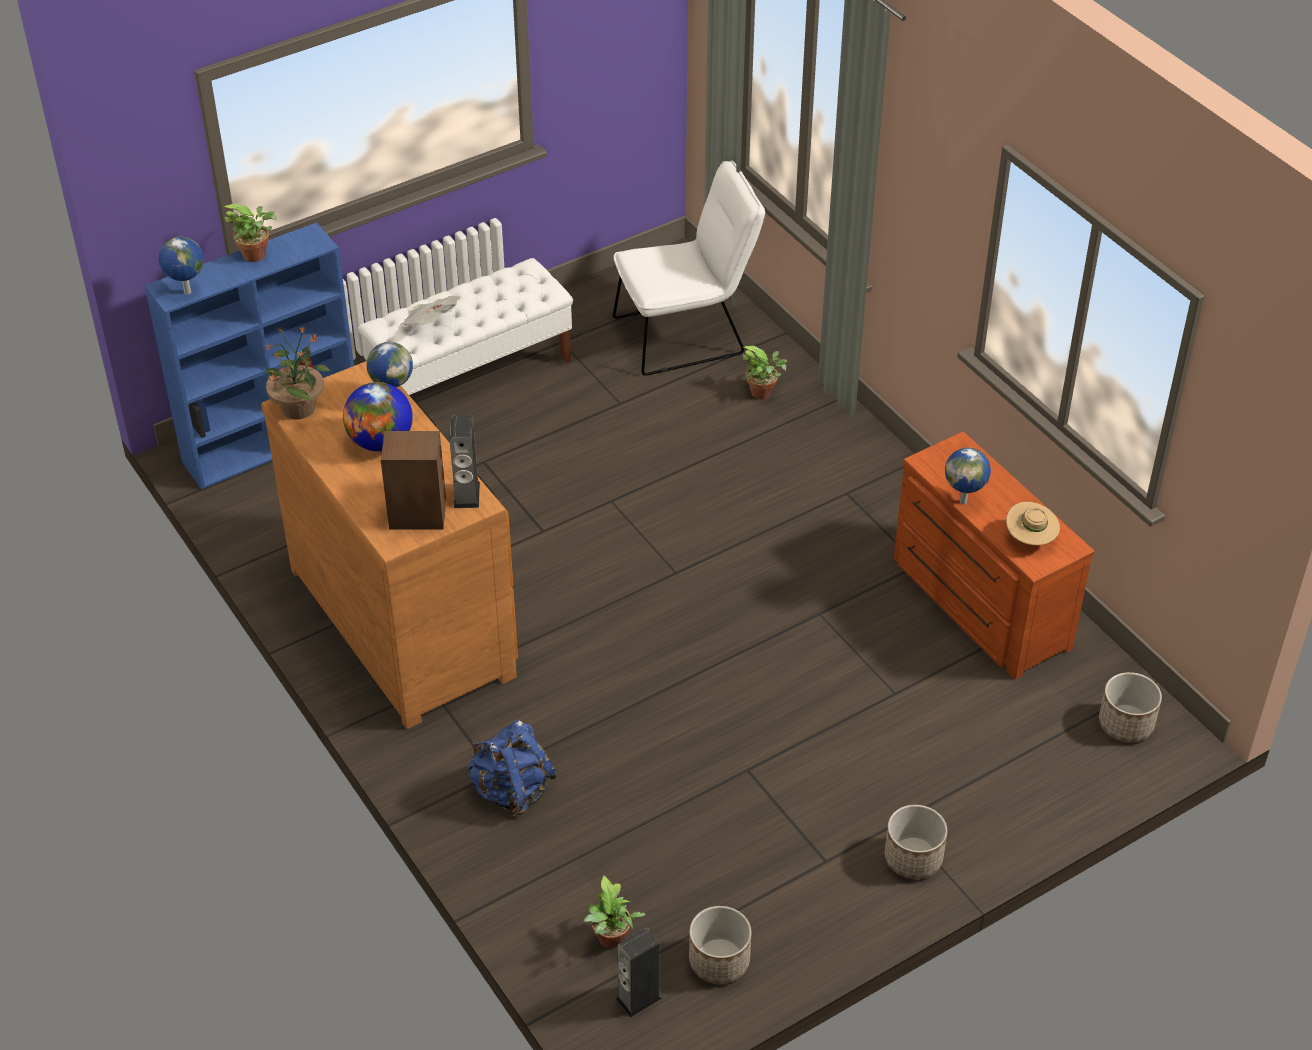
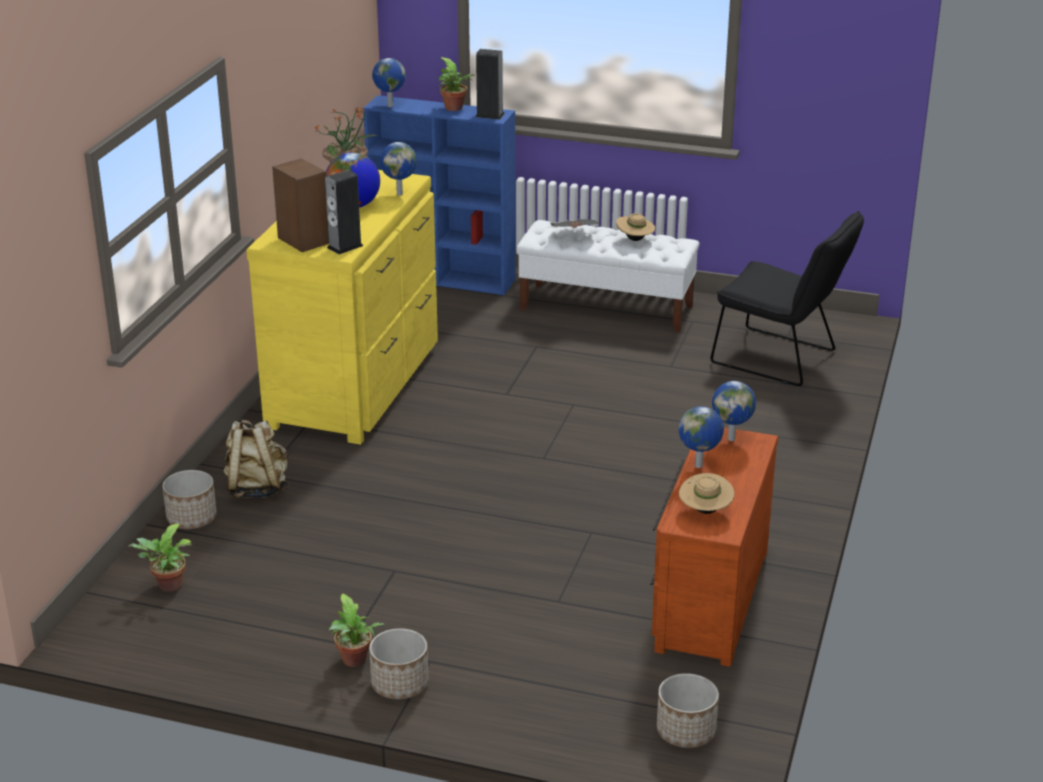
camera: 50 degrees right, 15 degrees down
(405, 619) = (357, 385): brown dresser -> yellow dresser
(489, 292) = (635, 240): none -> beige hat
(512, 791) = (257, 488): blue backpack -> beige backpack
(638, 998) = (127, 621): speaker -> speaker (490, 115)
(687, 334) = (781, 359): white chair -> black chair
(719, 960) = (198, 639): planter -> planter (192, 518)
(764, 393) = (775, 412): potted plant -> potted plant (355, 661)
(942, 458) = (732, 438): none -> globe

